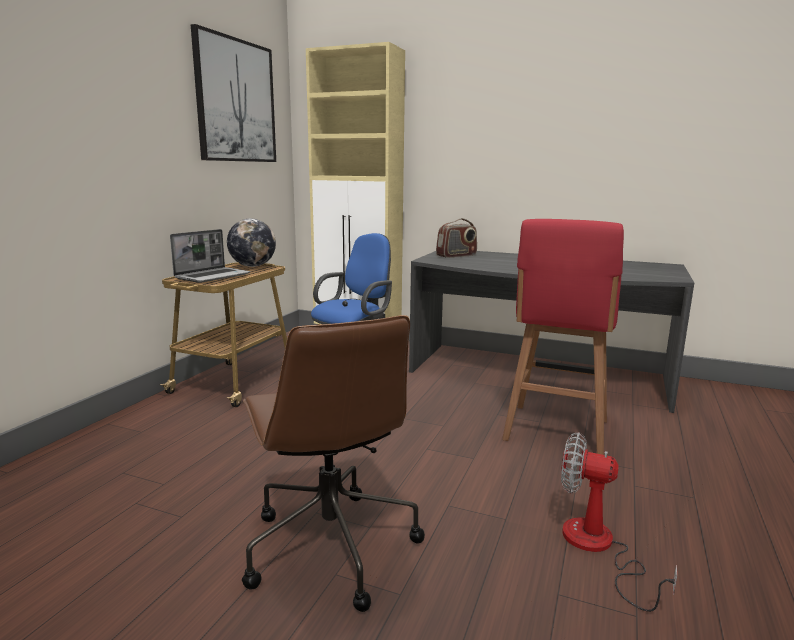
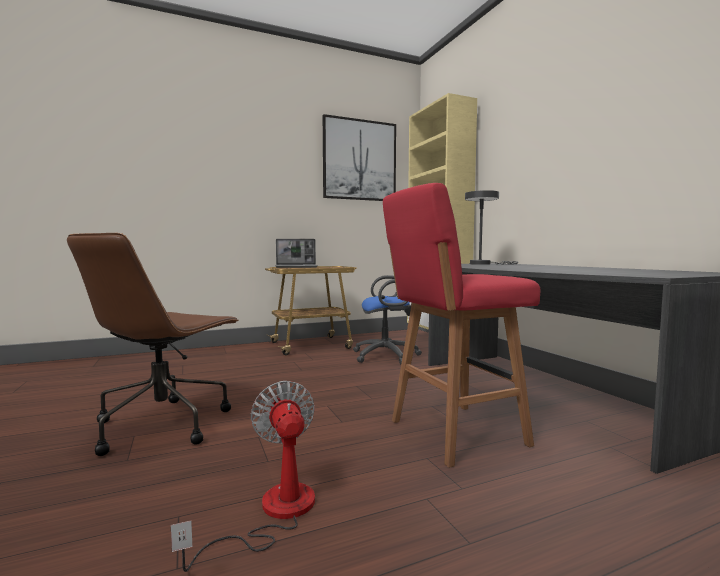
camera: 45 degrees right, 10 degrees down
(252, 266) = (338, 266): globe -> none
(456, 256) = (484, 264): radio -> grey table lamp

